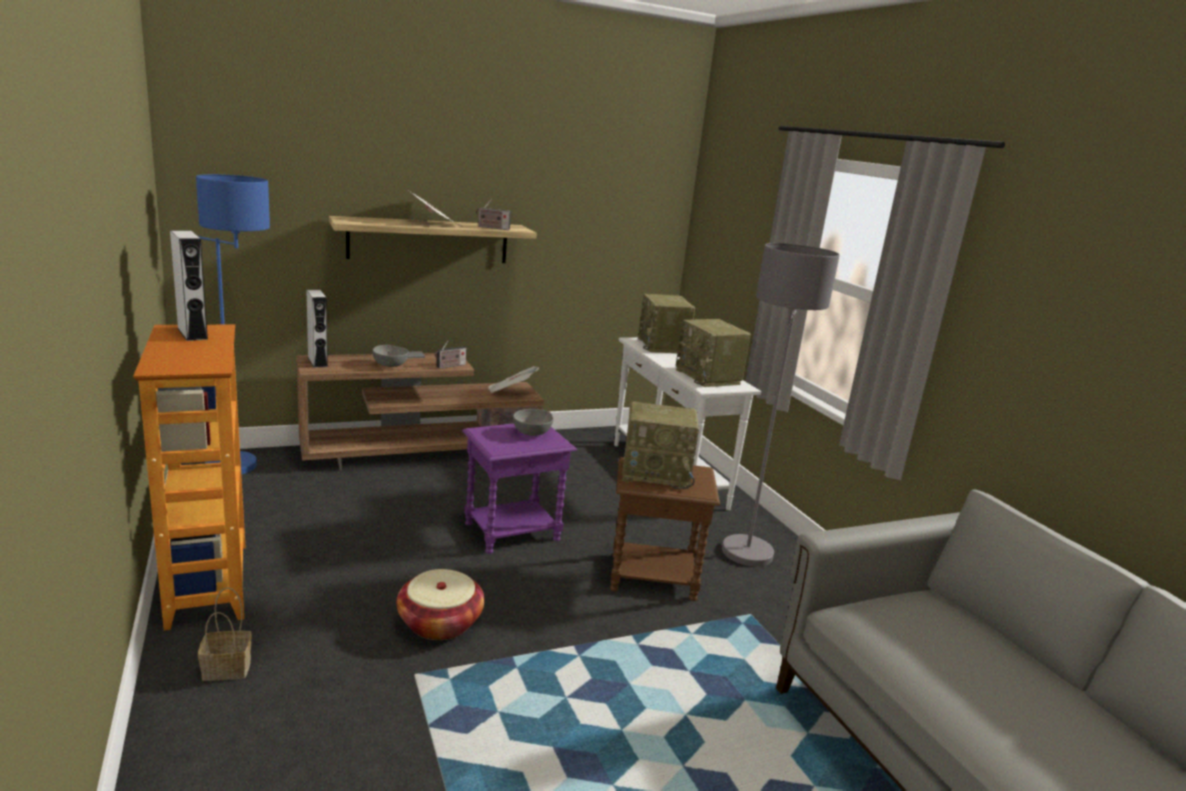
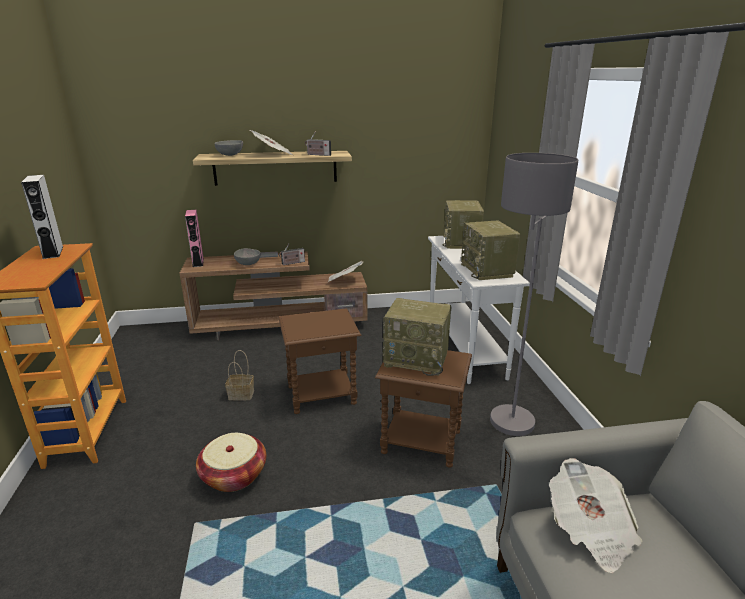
camera: 15 degrees right, 5 degrees up
(228, 668) = (67, 505): basket -> basket (242, 394)
(242, 469) = (153, 339): blue floor lamp -> none
(317, 362) = (198, 262): grey speaker -> pink speaker
(511, 530) = (321, 394): purple side table -> brown side table
(533, 433) = (331, 320): grey bowl -> grey bowl (231, 155)
(889, 617) = (590, 531): none -> newspaper

